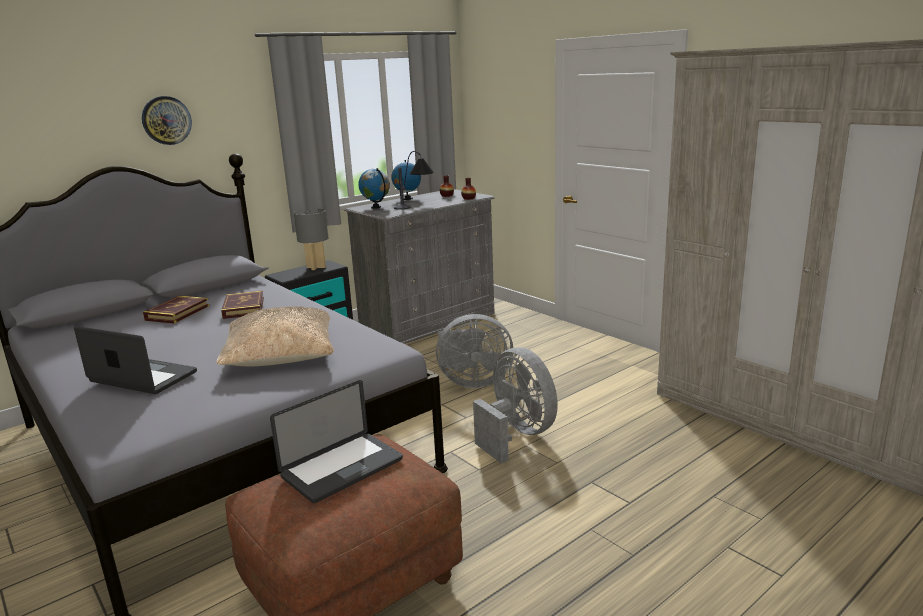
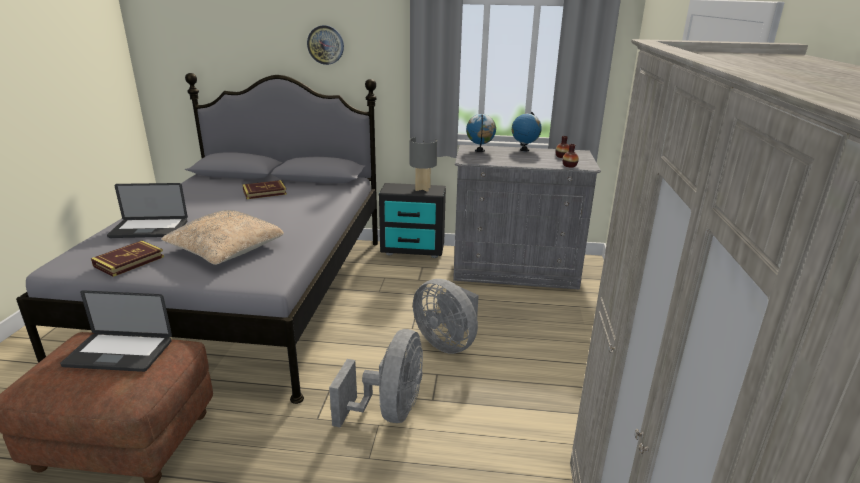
camera: 45 degrees right, 5 degrees up
(143, 377) = (149, 229): laptop -> laptop turned 105 degrees clockwise
(244, 308) = (293, 204): book -> book (129, 261)
(415, 204) = (513, 157): table lamp -> none

